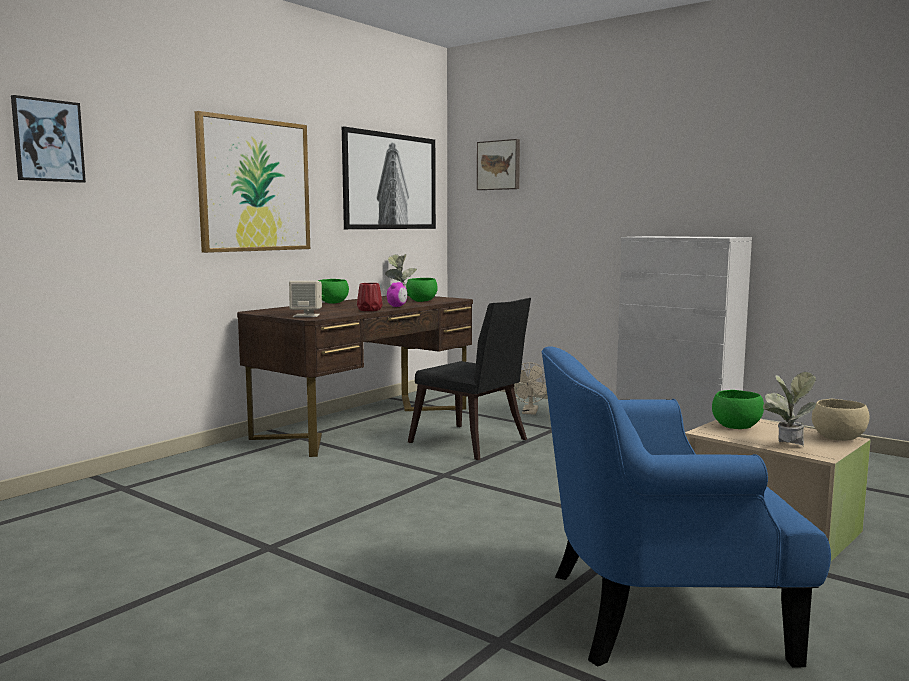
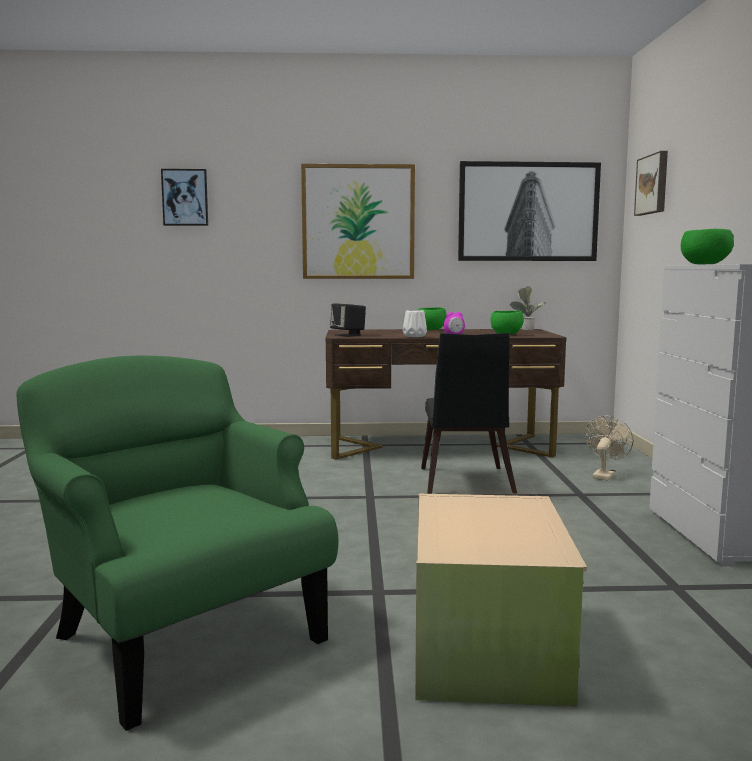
camera: 50 degrees right, 0 degrees up
(307, 315) = (348, 335): beige speaker -> black speaker
(369, 310) = (414, 336): red vase -> white vase
(530, 412) = (604, 475): beige fan -> beige fan turned 150 degrees clockwise
(657, 612) = (182, 637): blue armchair -> green armchair
(736, 427) = (486, 506): green bowl -> green bowl (704, 264)
(786, 446) = (445, 534): potted plant -> none
(838, 438) = (542, 551): beige bowl -> none

